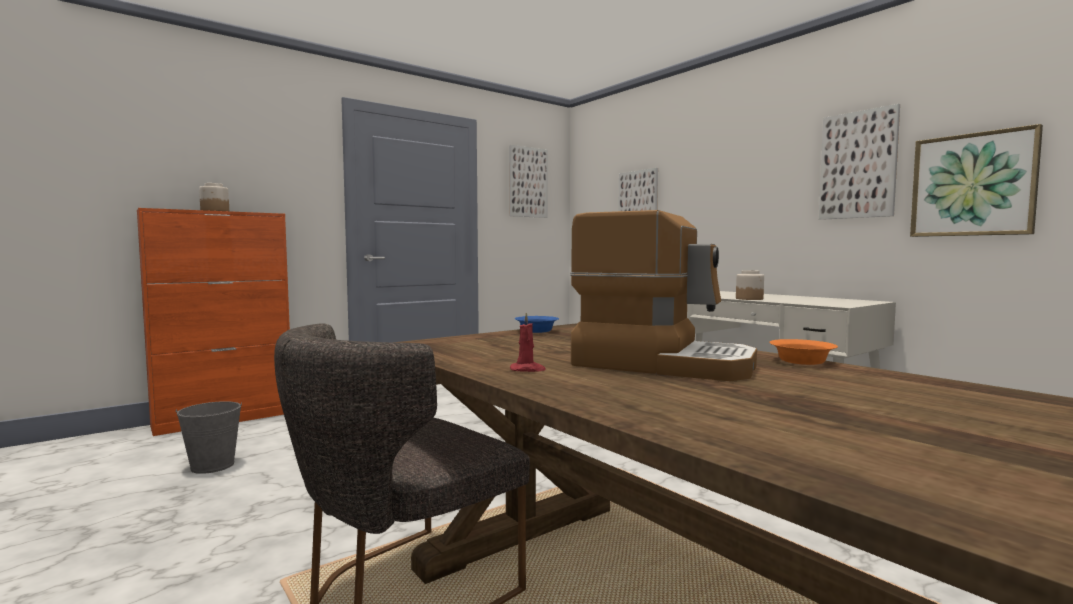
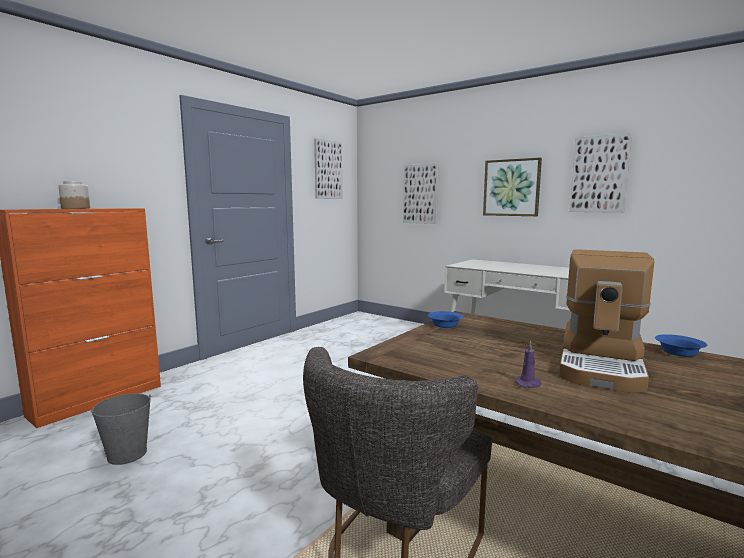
camera: 15 degrees left, 5 degrees up
(528, 370) = (528, 384): red candle -> purple candle
(662, 364) = (602, 365): coffee machine -> coffee machine turned 105 degrees clockwise
(749, 299) = (529, 272): jar -> none
(802, 361) = (678, 352): orange bowl -> blue bowl
(972, 185) = (679, 194): picture -> picture (511, 187)

